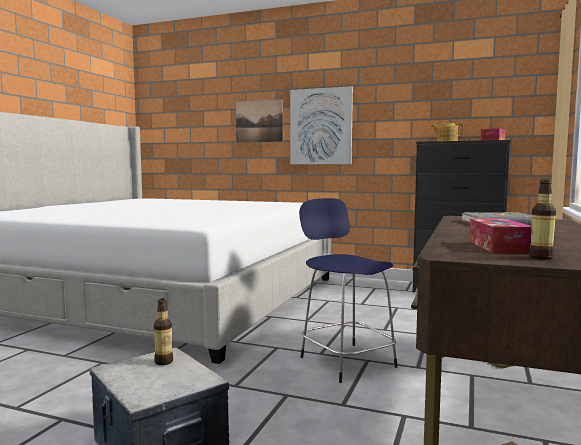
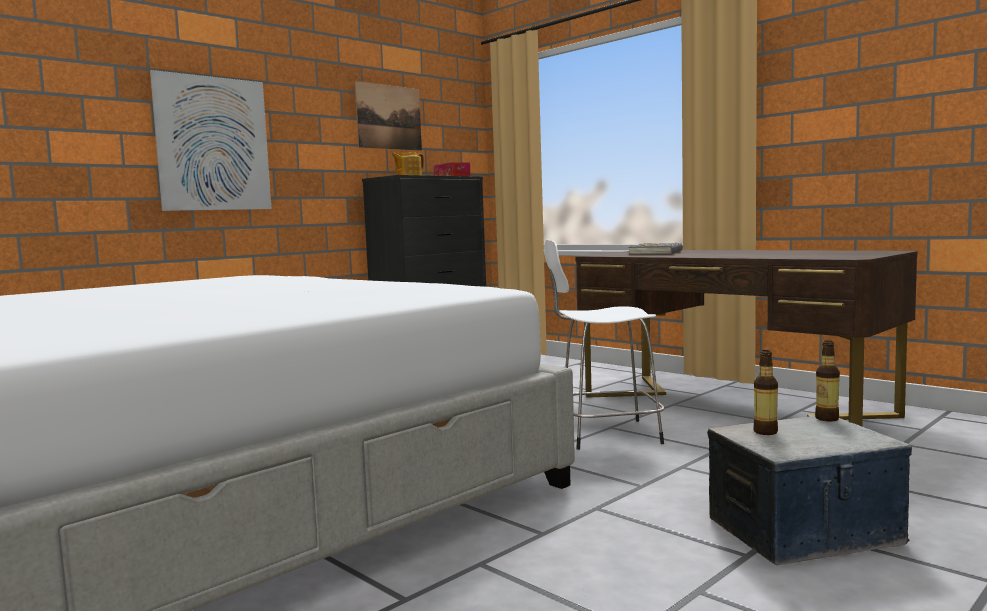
camera: 65 degrees left, 0 degrees up
(259, 121) = (83, 123): picture -> picture (389, 117)
(345, 361) = (605, 434): blue stool -> white stool
(498, 246) = (807, 254): tissue box -> none
(541, 258) = (861, 253): bottle -> bottle (827, 418)

